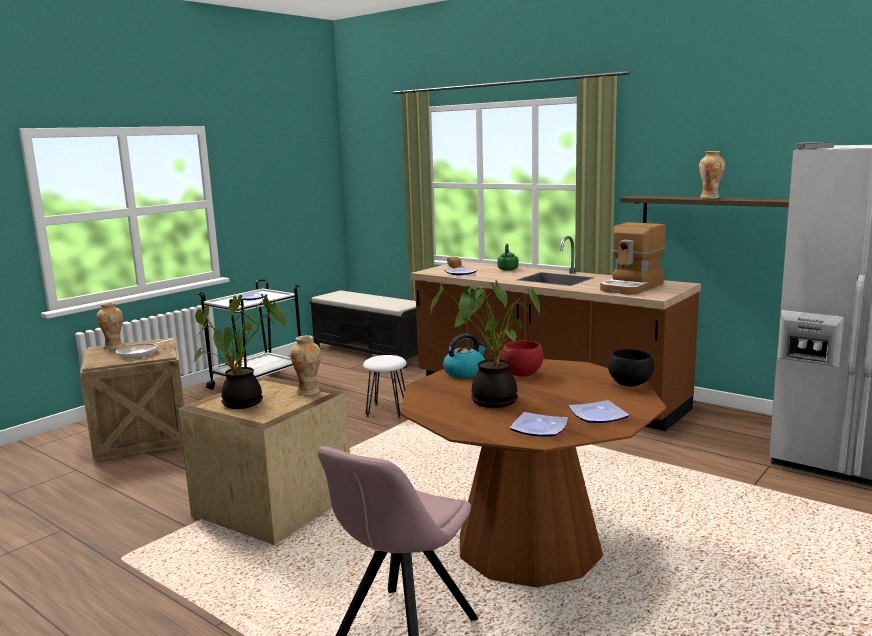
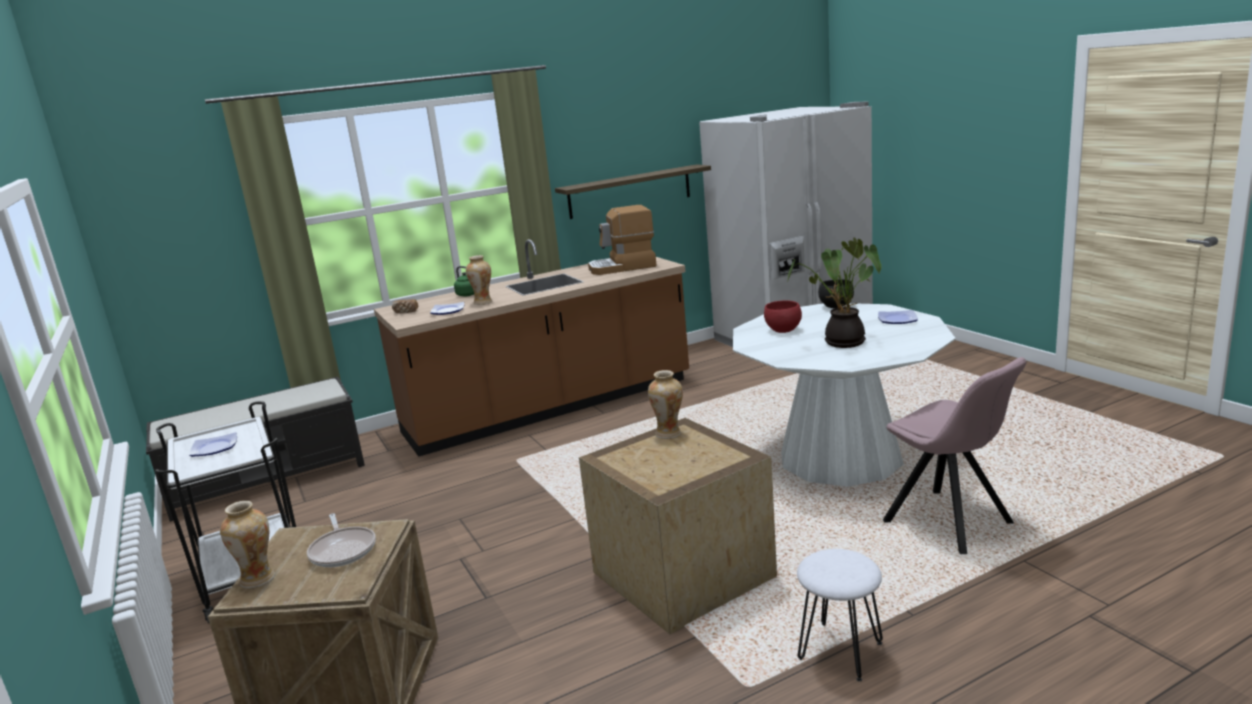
camera: 65 degrees left, 5 degrees up
(243, 404) = (678, 467): potted plant -> none
(387, 410) = (490, 488): white stool -> white stool (840, 651)
(465, 372) = (761, 346): kettle -> none
(529, 545) = (840, 458): brown dining table -> white dining table
(540, 428) = (914, 335): plate -> none
(632, 287) = (623, 267): coffee machine -> coffee machine turned 105 degrees clockwise
(710, 198) = (632, 176): vase -> vase (483, 302)

